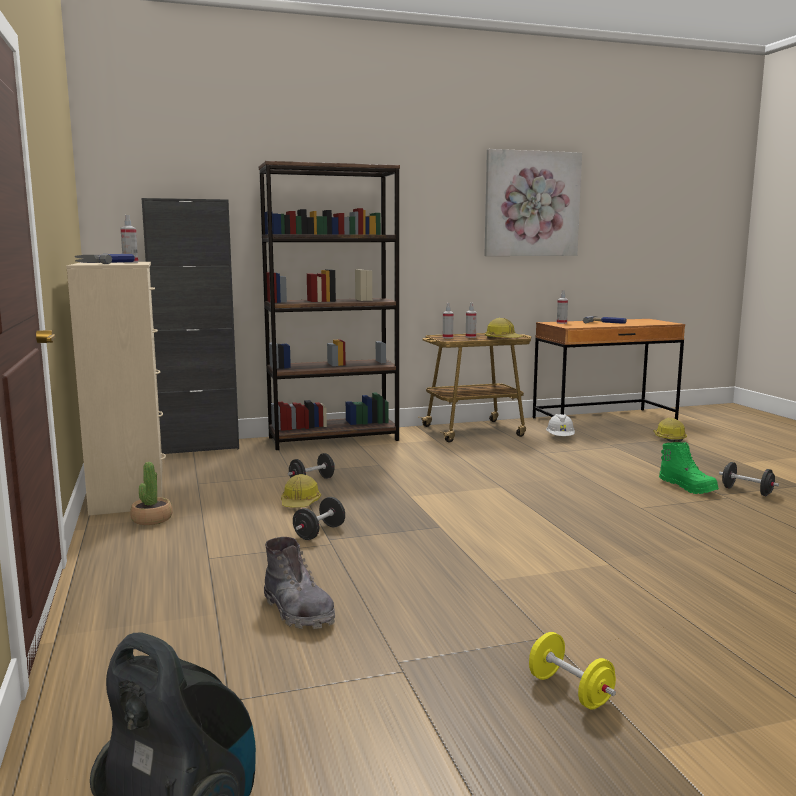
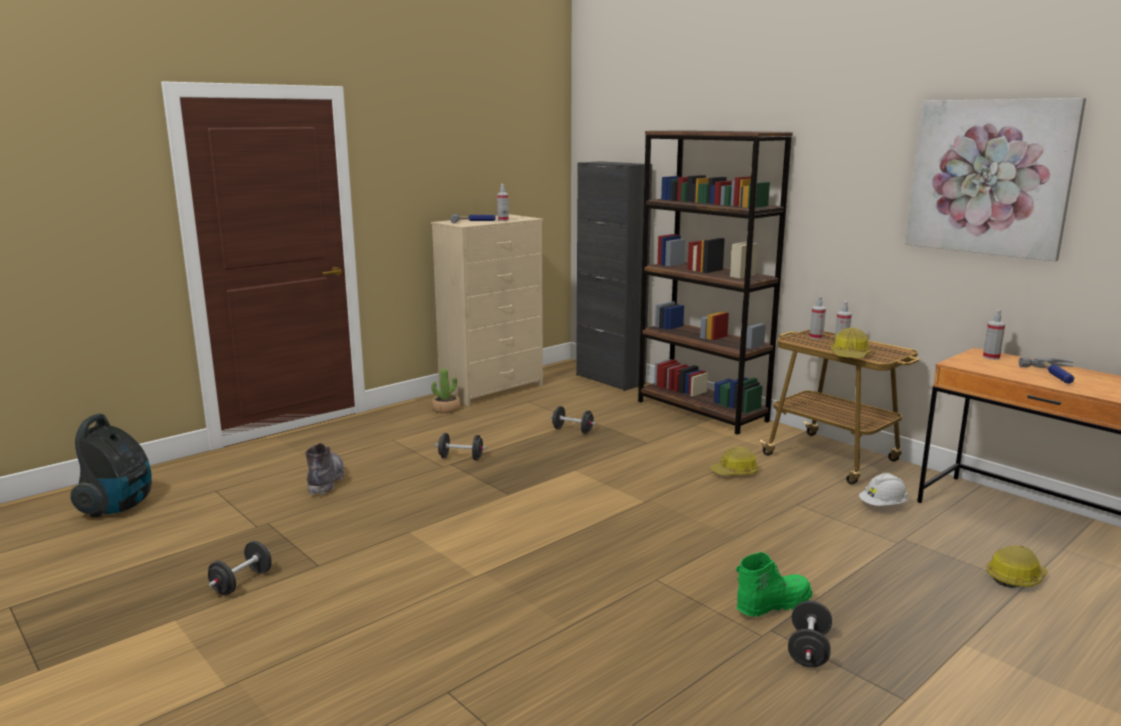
camera: 65 degrees right, 5 degrees up
(298, 611) = (326, 481): grey boot -> grey boot turned 150 degrees clockwise
(300, 503) = (516, 439): hard hat -> hard hat (735, 472)
(570, 691) = (242, 582): yellow dumbbell -> black dumbbell
(688, 487) = (772, 605): green boot -> green boot turned 150 degrees counterclockwise

